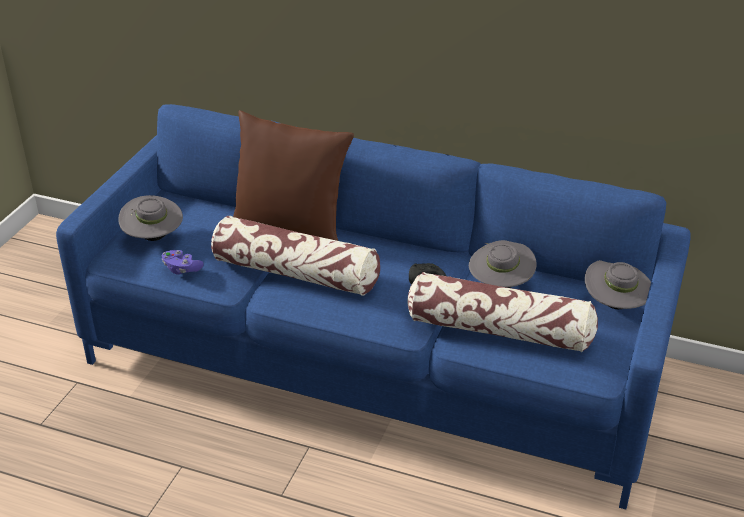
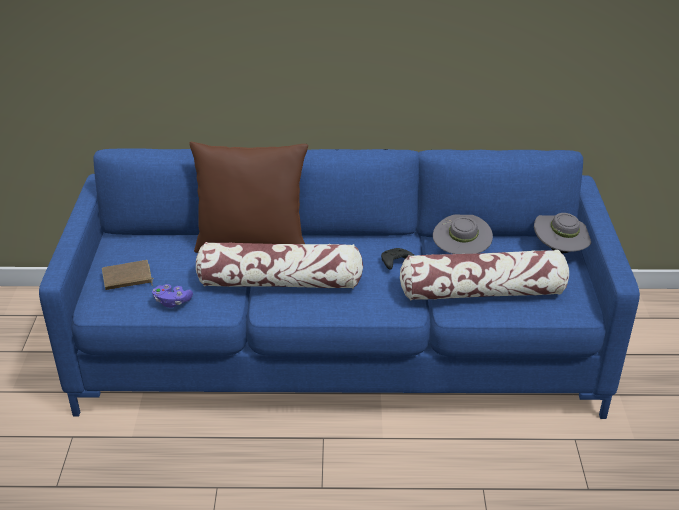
camera: 20 degrees left, 0 degrees up
(153, 237) = (127, 279): grey hat -> brown book

